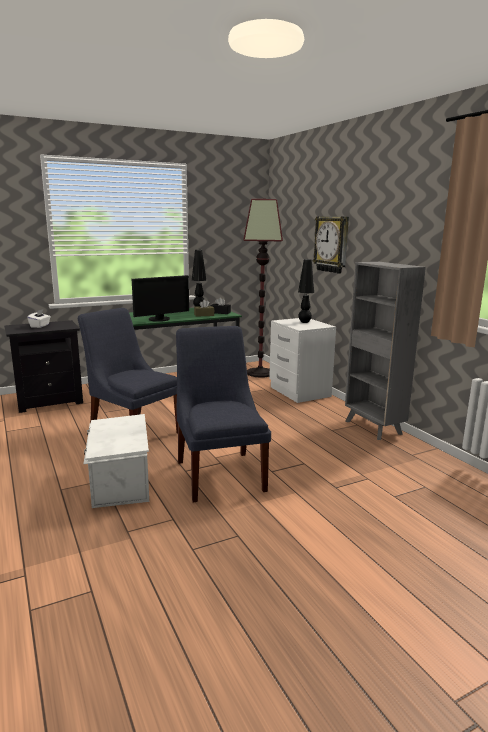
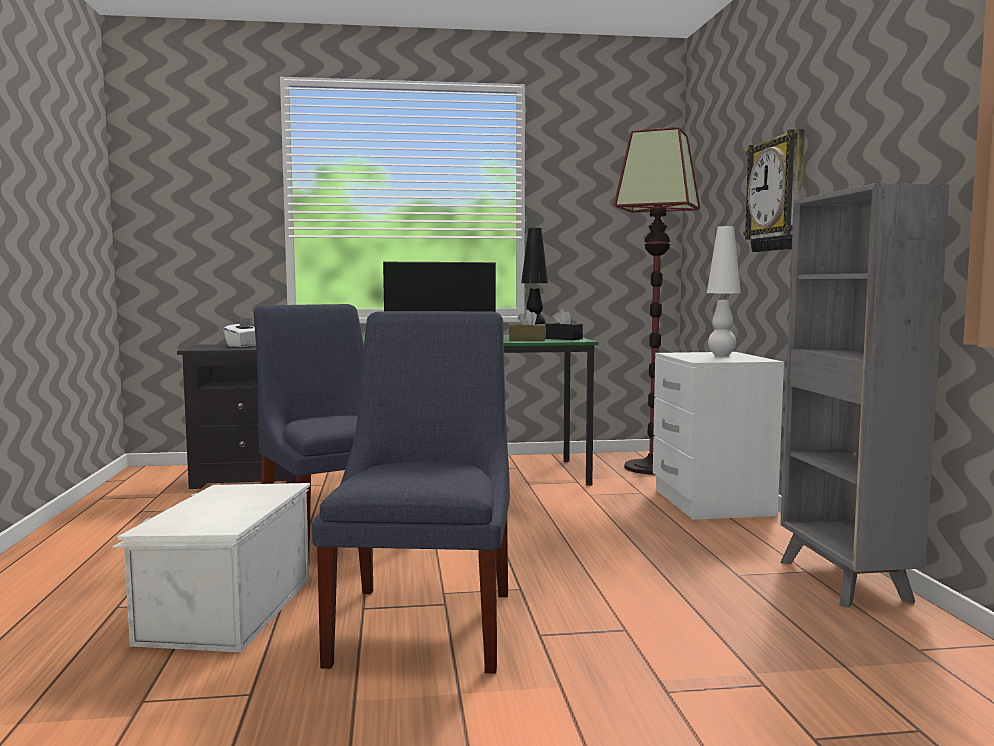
camera: 20 degrees right, 10 degrees down
(304, 322) = (721, 355): black table lamp -> white table lamp

